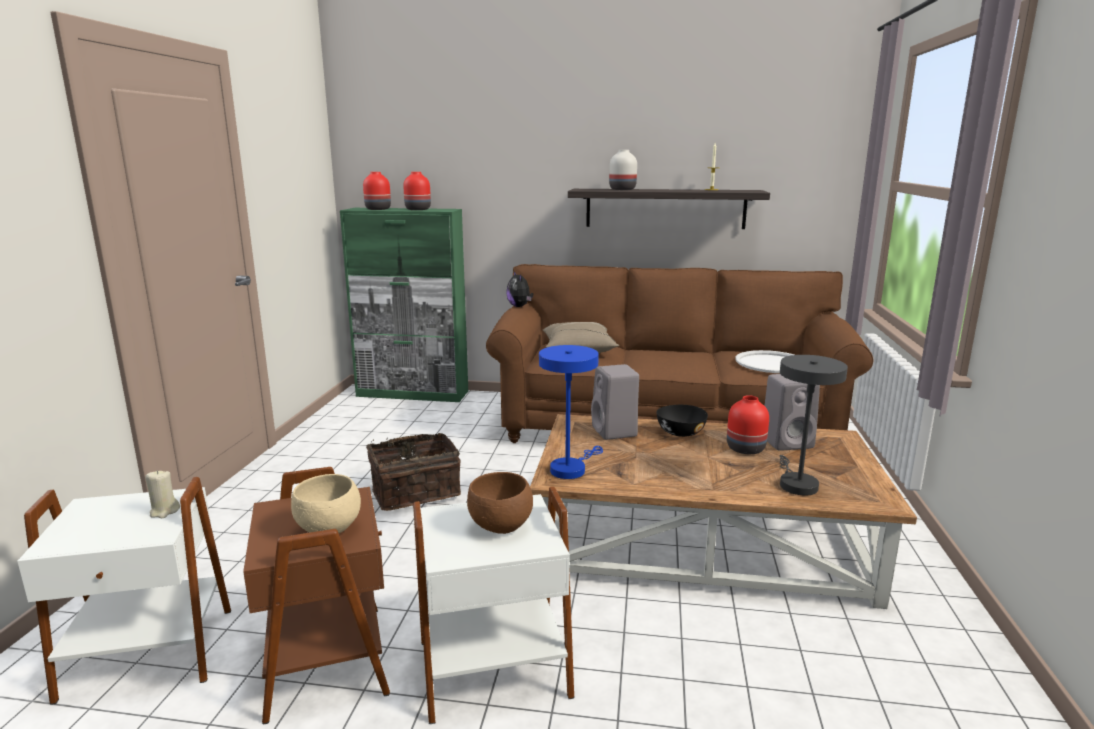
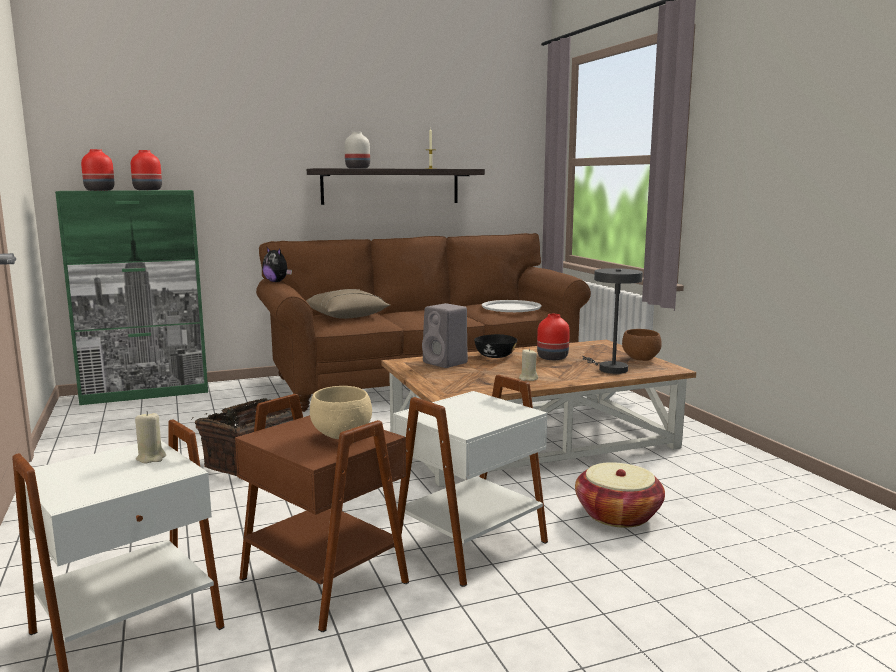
camera: 30 degrees left, 5 degrees down
(502, 527) = (478, 410): brown bowl -> brown bowl (641, 359)
(570, 468) = (446, 386): blue table lamp -> none
(674, 477) = (528, 378): none -> beige candle
(694, 689) = (617, 515): none -> basket
(788, 442) = (574, 350): grey speaker -> none

